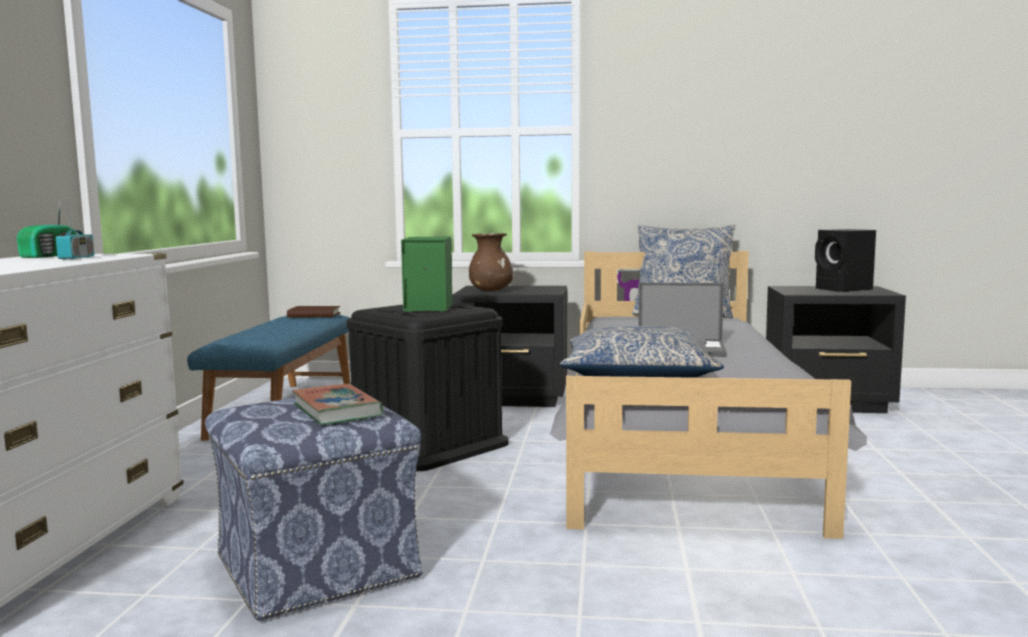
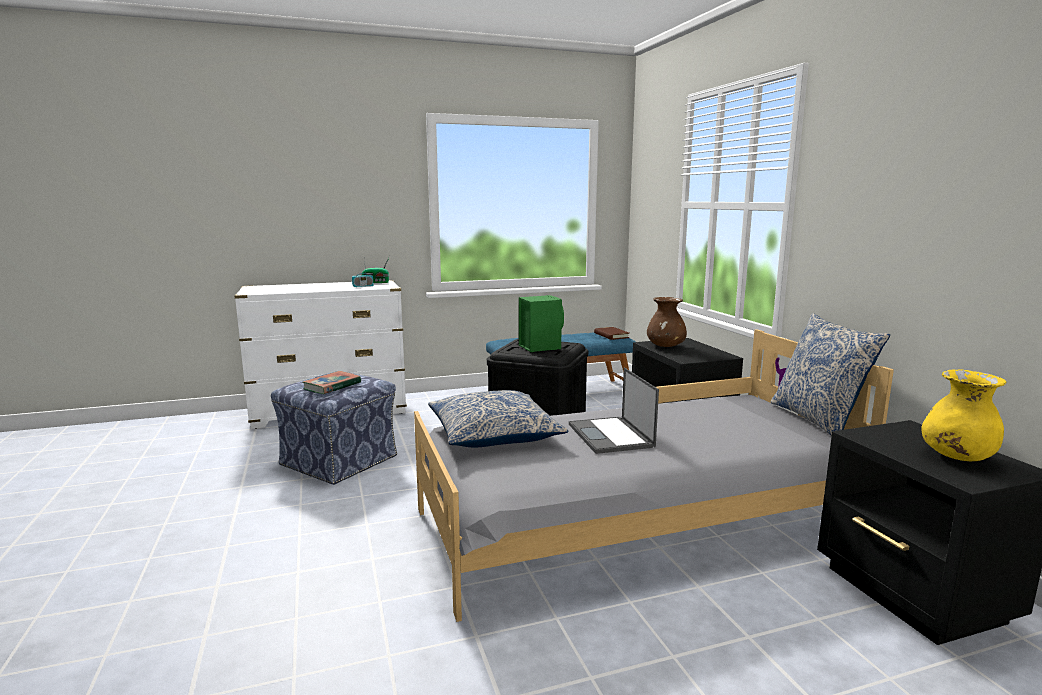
camera: 65 degrees right, 5 degrees up
(844, 289) = (957, 457): black speaker -> yellow vase

